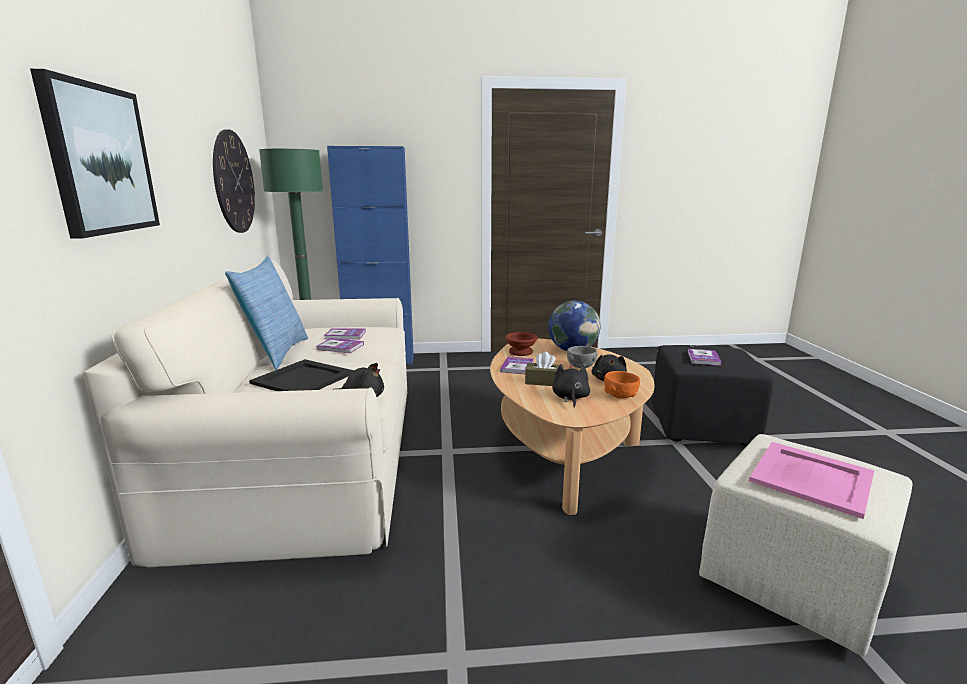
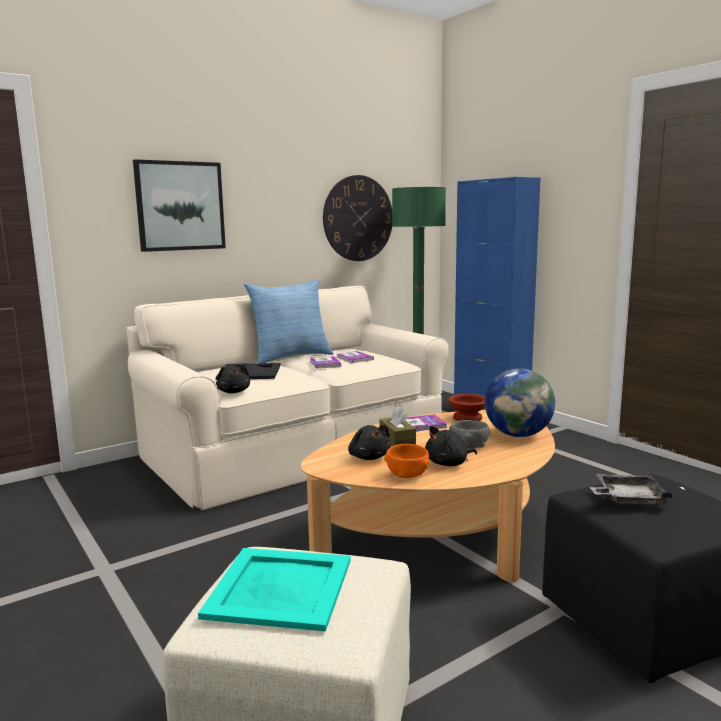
camera: 60 degrees right, 5 degrees down
(570, 398) = (369, 457): black plush toy -> black plush toy turned 90 degrees clockwise
(703, 358) = (627, 499): book -> grey tray
(810, 478) = (279, 587): pink tray -> turquoise tray

